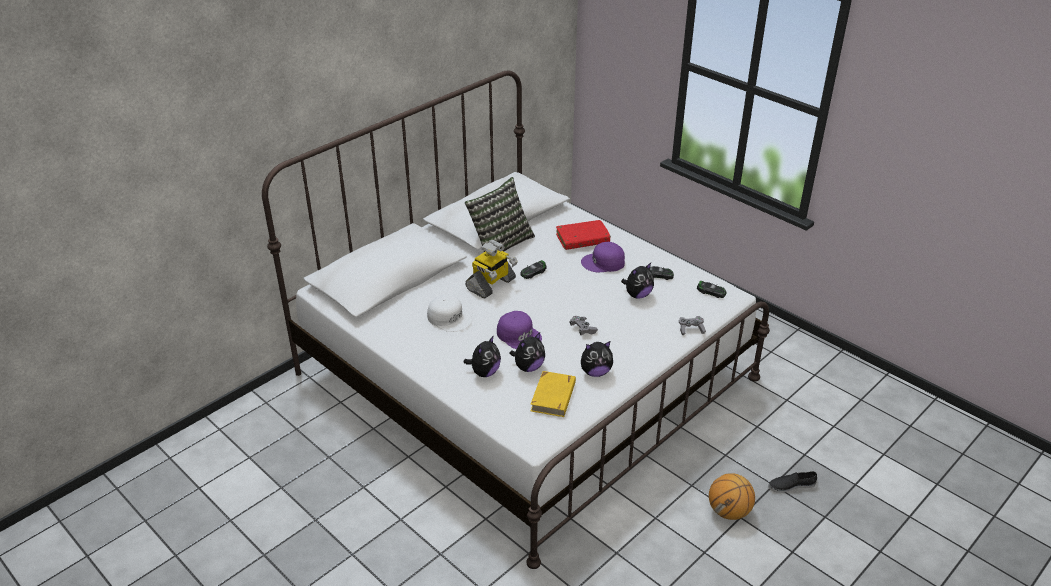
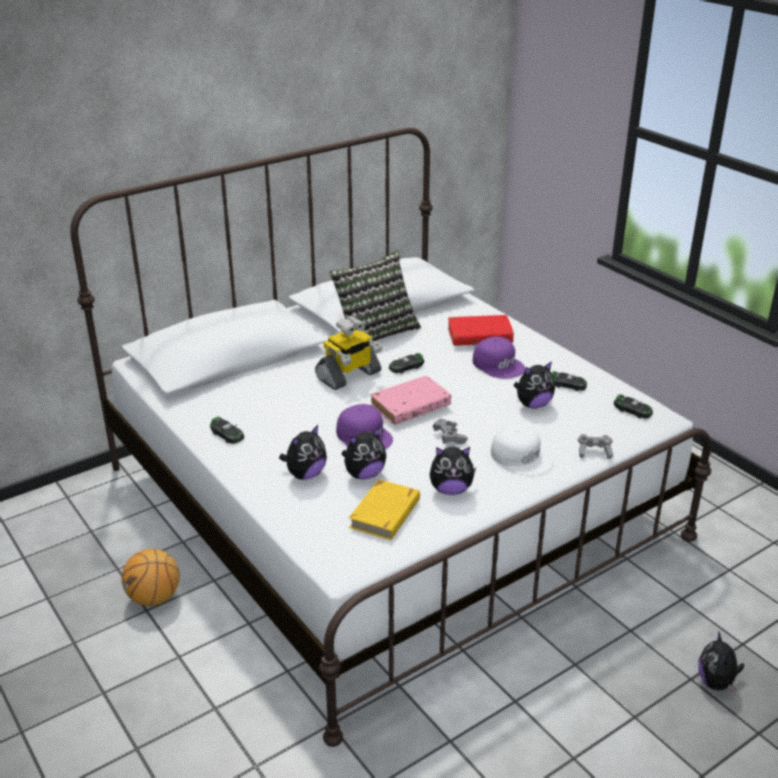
camera: 10 degrees right, 5 degrees down
(413, 345) = (227, 434): none -> toy car
(449, 318) = (284, 407): white cap -> white cap (521, 457)
(546, 307) = (410, 407): none -> pink book
(603, 263) = (499, 364): purple cap -> purple cap turned 135 degrees counterclockwise
(729, 511) = (620, 706): basketball -> basketball (154, 598)
(791, 485) = (716, 683): black shoe -> plush toy

